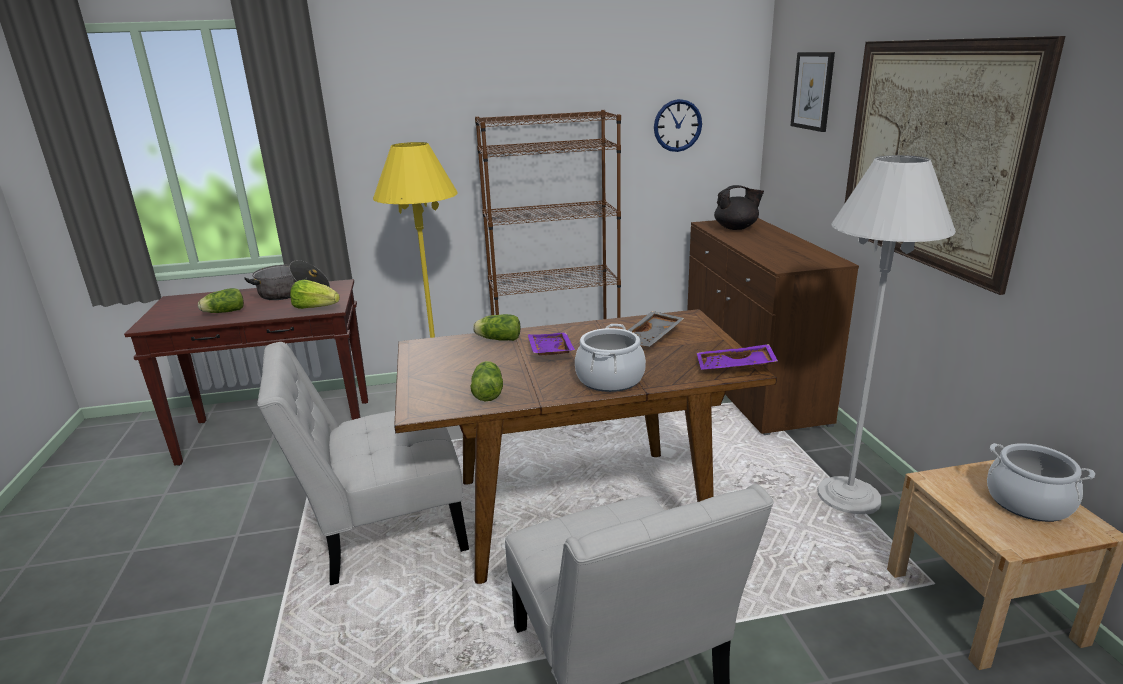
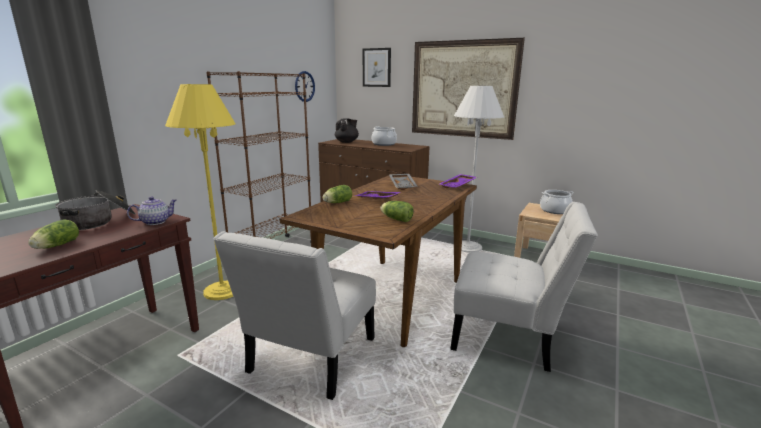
camera: 50 degrees left, 5 degrees down
(315, 308) = (155, 222): lettuce -> teapot
(610, 379) = (430, 200): cooking pot -> cooking pot (384, 144)

